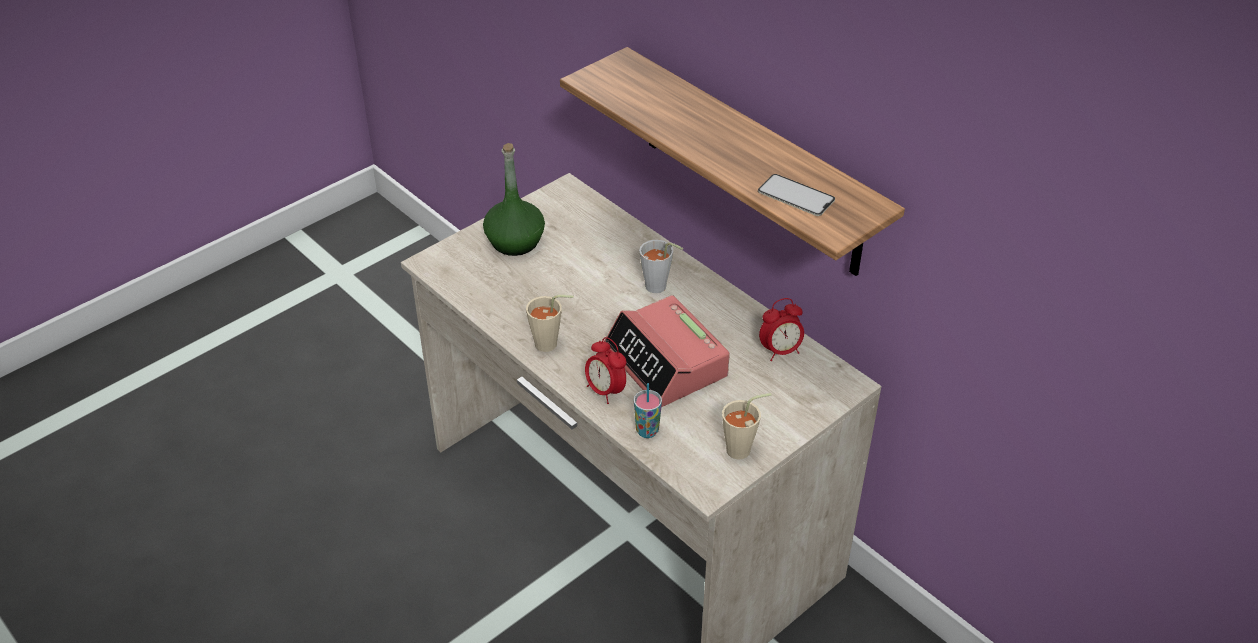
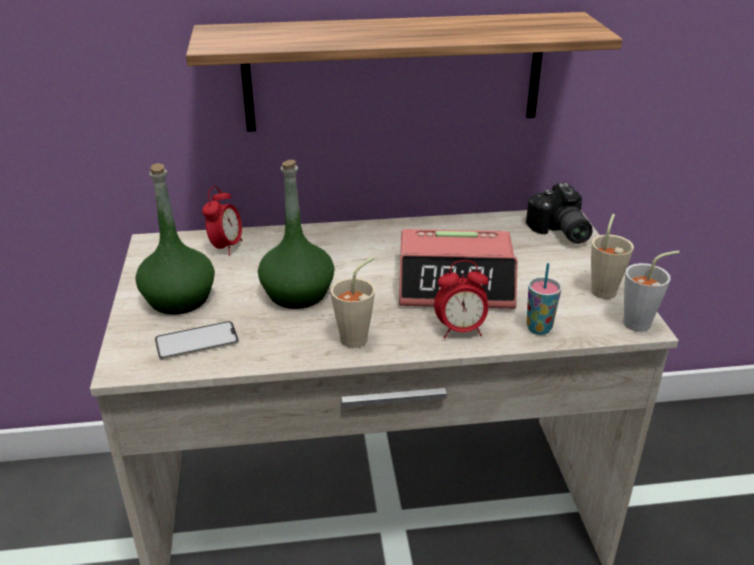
camera: 55 degrees left, 10 degrees down
(573, 290) = (297, 294): none -> green bottle
(659, 288) = (355, 250): grey cup -> grey cup (642, 323)
(780, 351) = (498, 228): alarm clock -> alarm clock (226, 247)
(796, 195) = (525, 30): phone -> phone (197, 341)
(814, 390) = (559, 232): none -> camera

